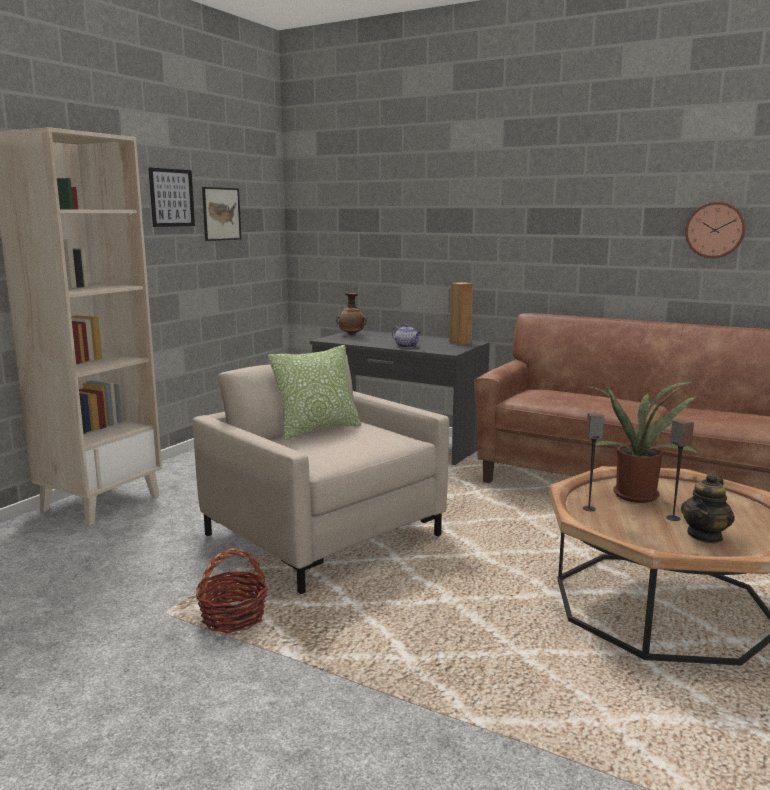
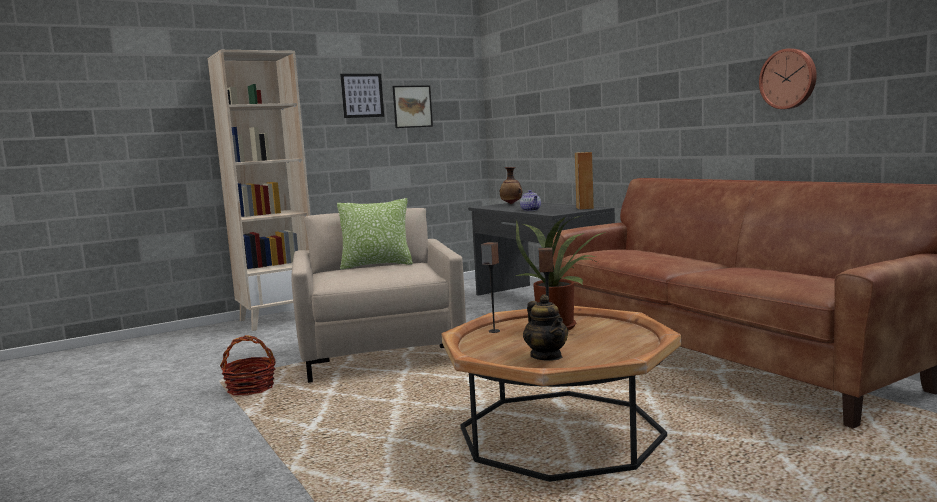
camera: 30 degrees right, 5 degrees down
(705, 536) = (546, 356): teapot -> teapot turned 90 degrees counterclockwise

